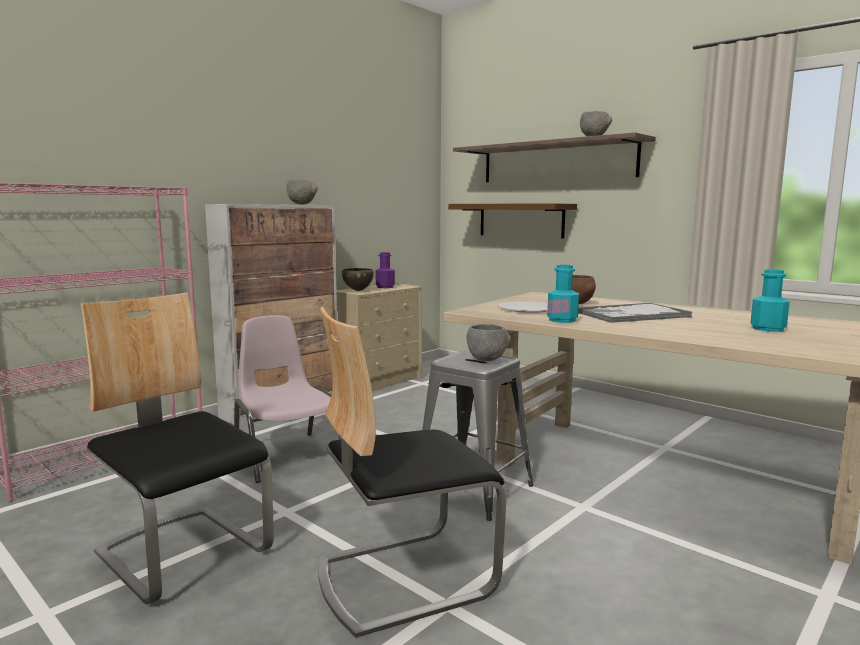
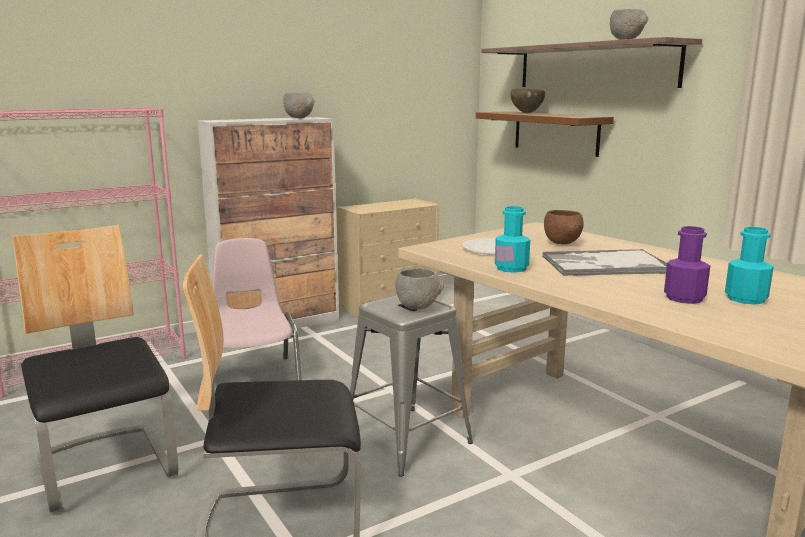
camera: 15 degrees right, 5 degrees up
(358, 290) = (365, 208): brown bowl -> brown bowl (526, 113)
(385, 287) = (398, 204): purple bottle -> purple bottle (684, 298)

